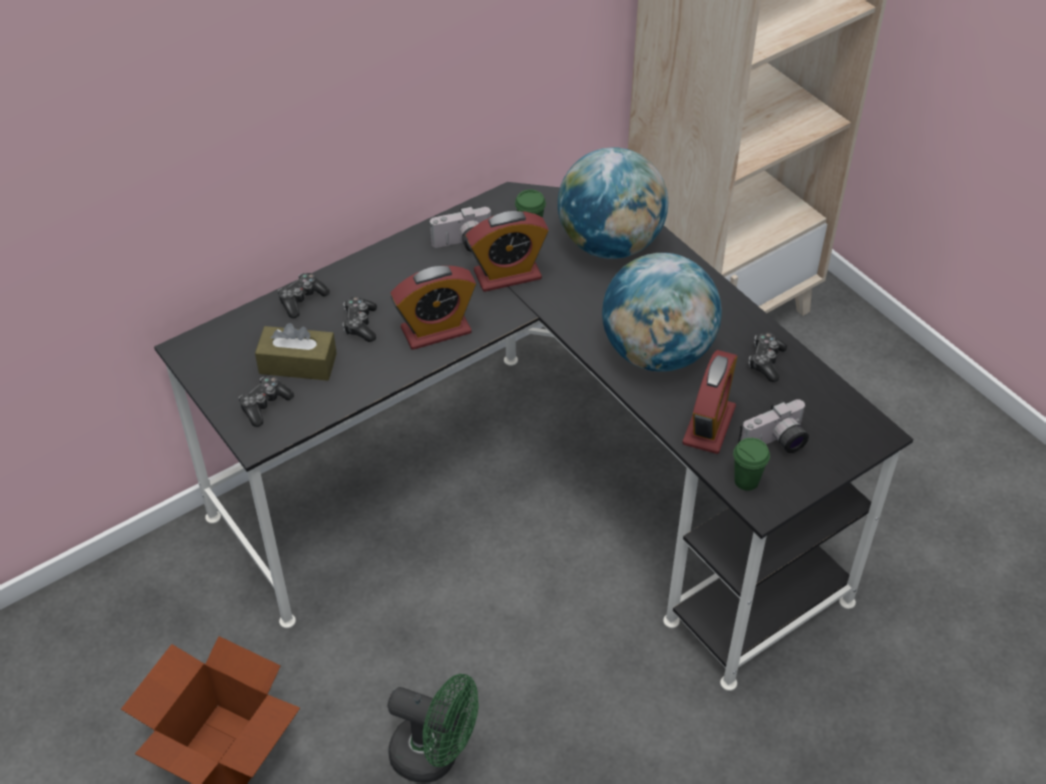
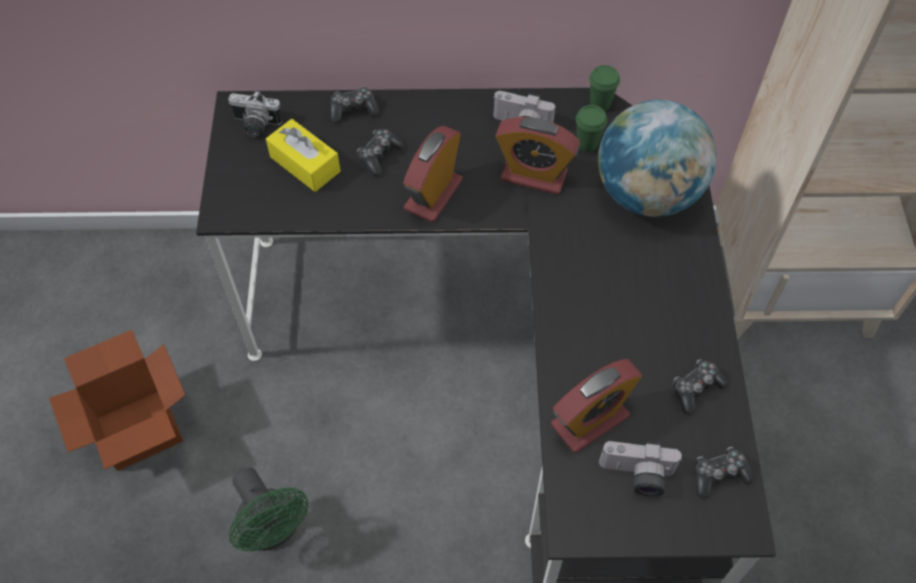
camera: 35 degrees right, 10 degrees up
(220, 356) = (255, 125): none -> camera
(265, 405) = (252, 186): game controller -> game controller (718, 475)
(298, 363) = (305, 164): brown tissue box -> yellow tissue box
(436, 330) = (433, 194): alarm clock -> alarm clock turned 105 degrees clockwise
(657, 353) = (602, 322): globe -> none
(746, 481) = (578, 496): green cup -> green cup (600, 104)

